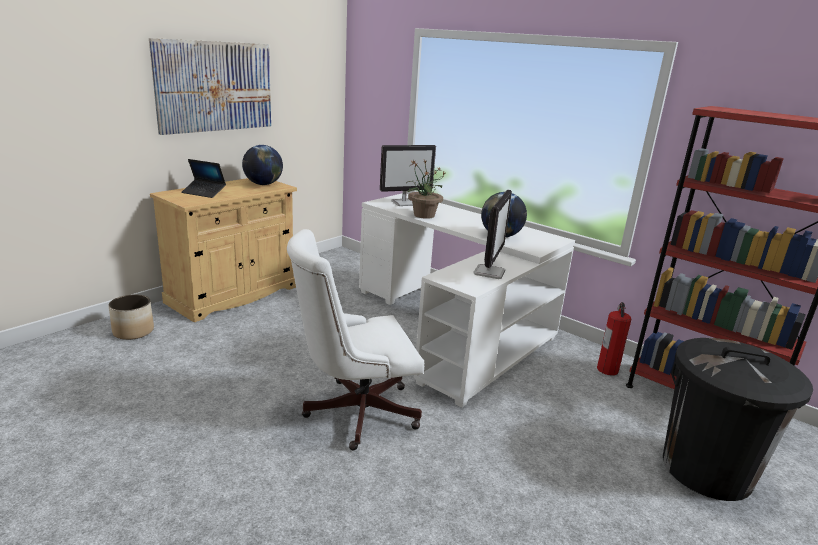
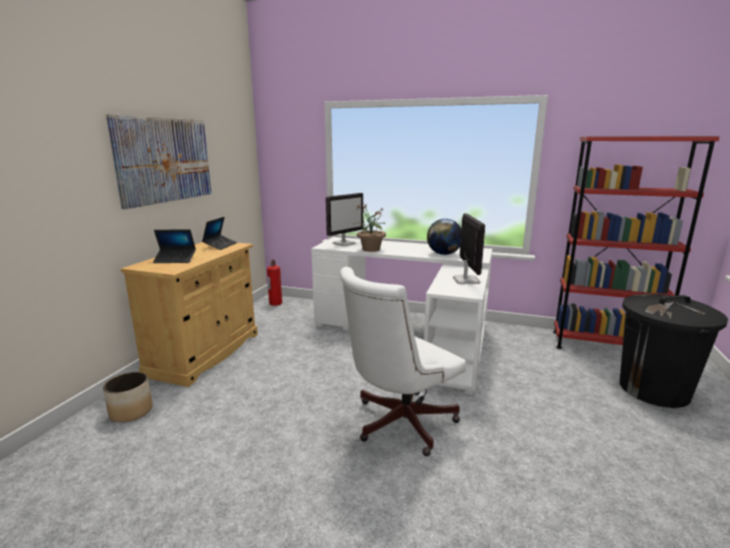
camera: 20 degrees left, 5 degrees down
(263, 184) = (220, 245): globe -> laptop
(607, 369) = (535, 340): fire extinguisher -> fire extinguisher (275, 303)

